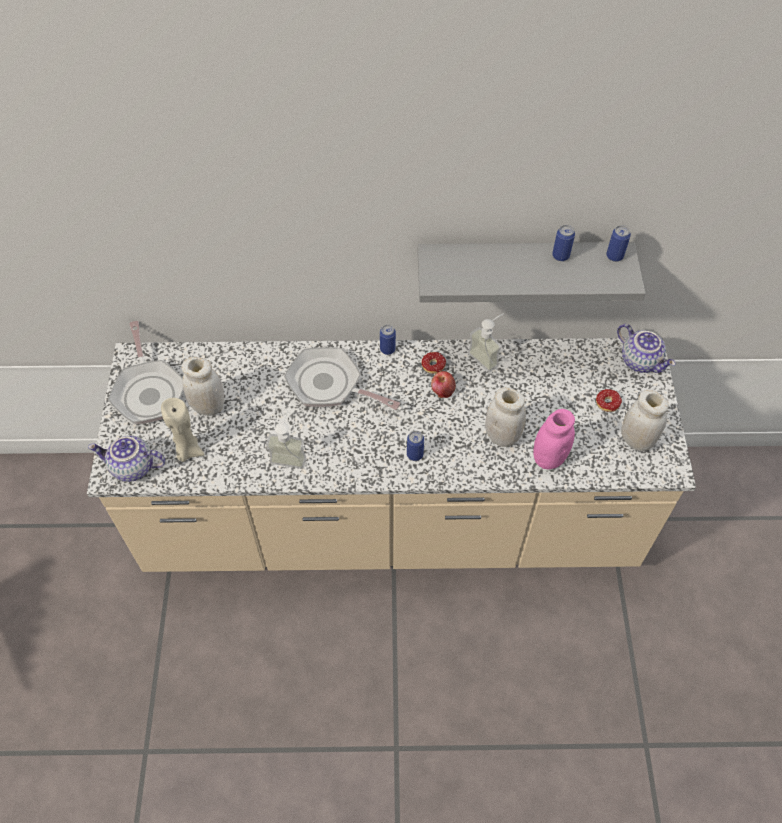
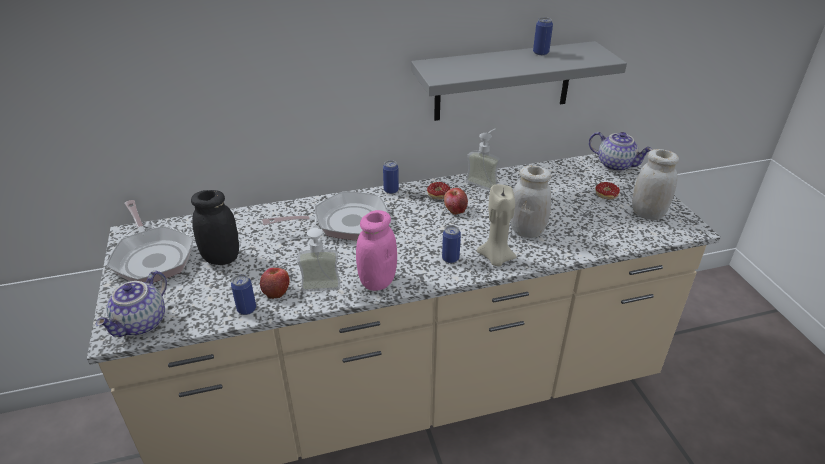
camera: 15 degrees left, 20 degrees down
(132, 468) = (142, 324): teapot -> teapot turned 60 degrees counterclockwise
(187, 450) = (206, 297): beige candle -> beige candle (496, 258)
(208, 406) = (222, 258): white jar -> black jar
(248, 457) = (276, 291): none -> apple
(329, 385) = (344, 222): frying pan -> frying pan turned 150 degrees clockwise
(549, 458) = (579, 239): pink jar -> pink jar (377, 281)
(614, 256) = (585, 48): can -> can (246, 309)

